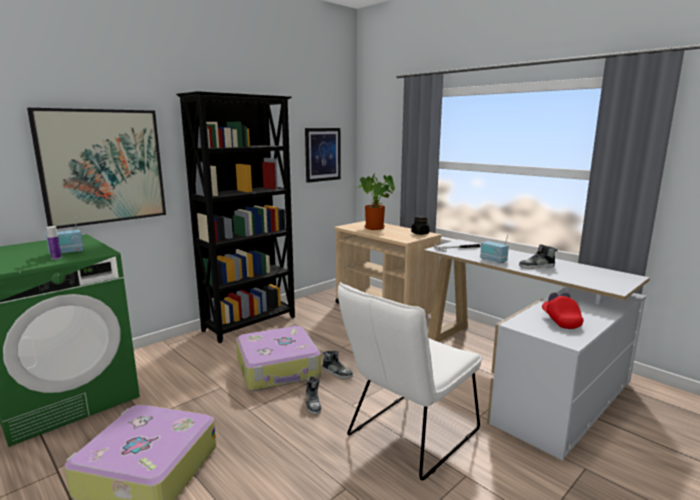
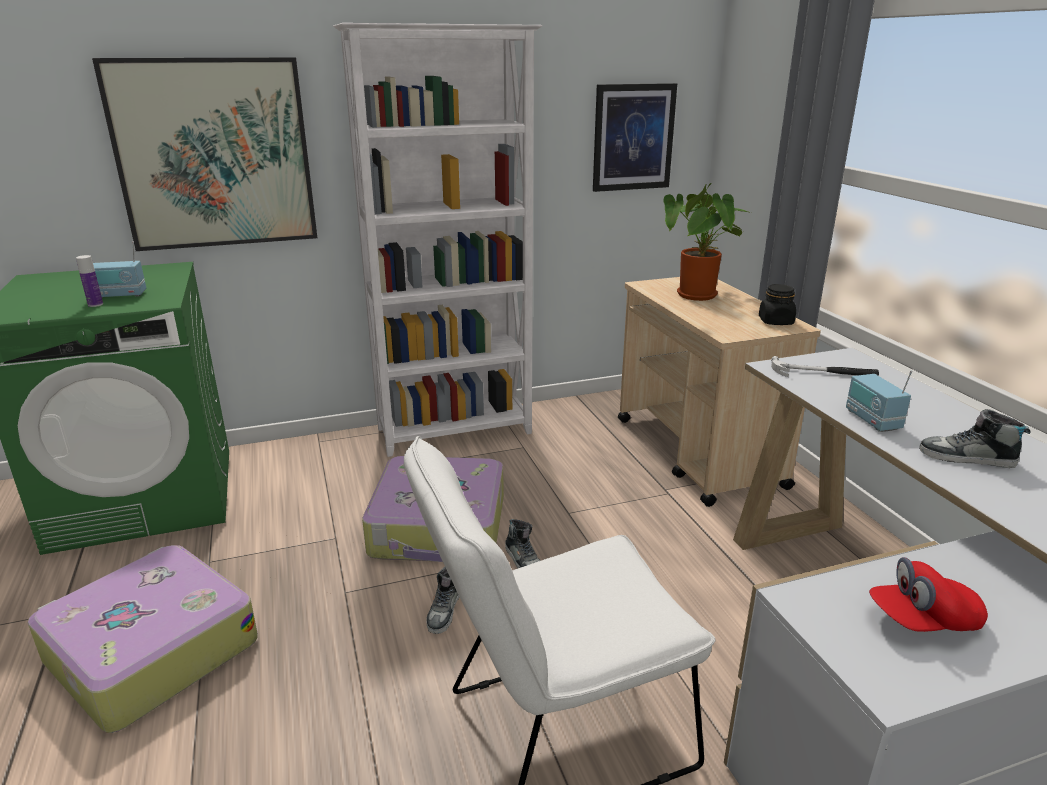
camera: 25 degrees right, 10 degrees up
(251, 324) = (456, 431): black bookcase -> white bookcase
(560, 321) = (922, 620): red cap -> red cap turned 120 degrees counterclockwise

